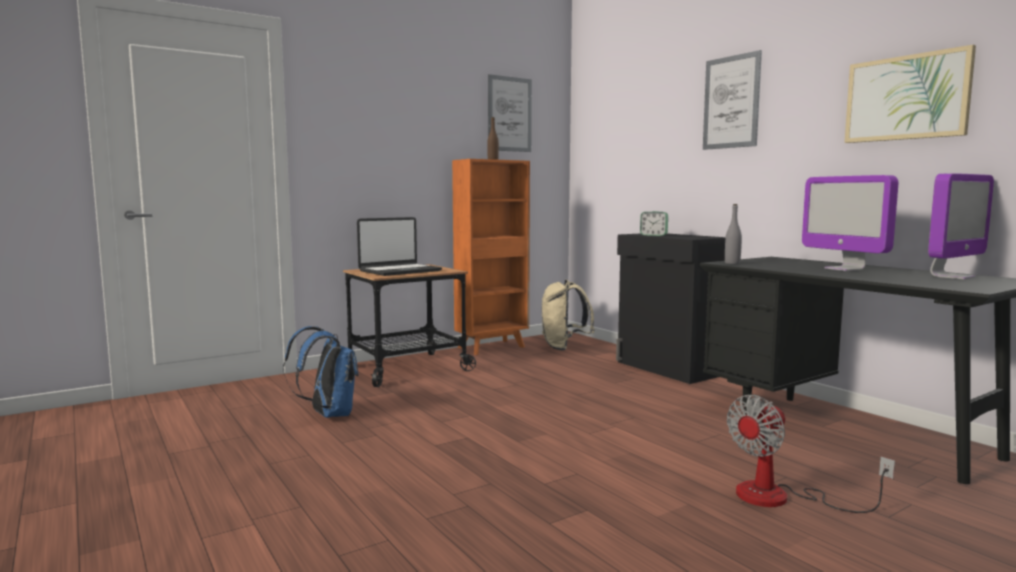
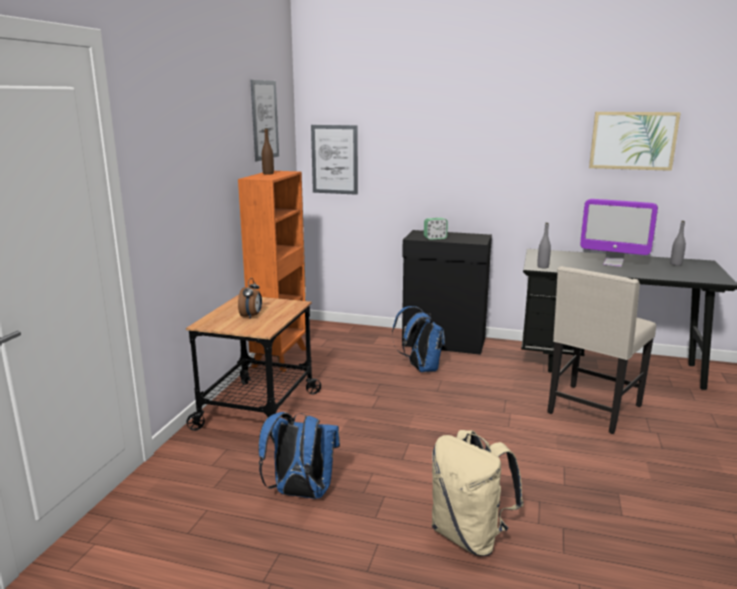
camera: 40 degrees left, 10 degrees up
(399, 271) = (251, 316): laptop -> alarm clock
(564, 348) = (337, 341): beige backpack -> beige backpack (470, 536)
(599, 378) = (420, 368): none -> blue backpack
(723, 450) = (592, 410): none -> beige chair
(731, 102) = (488, 125): picture -> picture (334, 159)
(781, 498) = (669, 435): fan -> none
(952, 277) = (676, 264): monitor -> grey bottle

